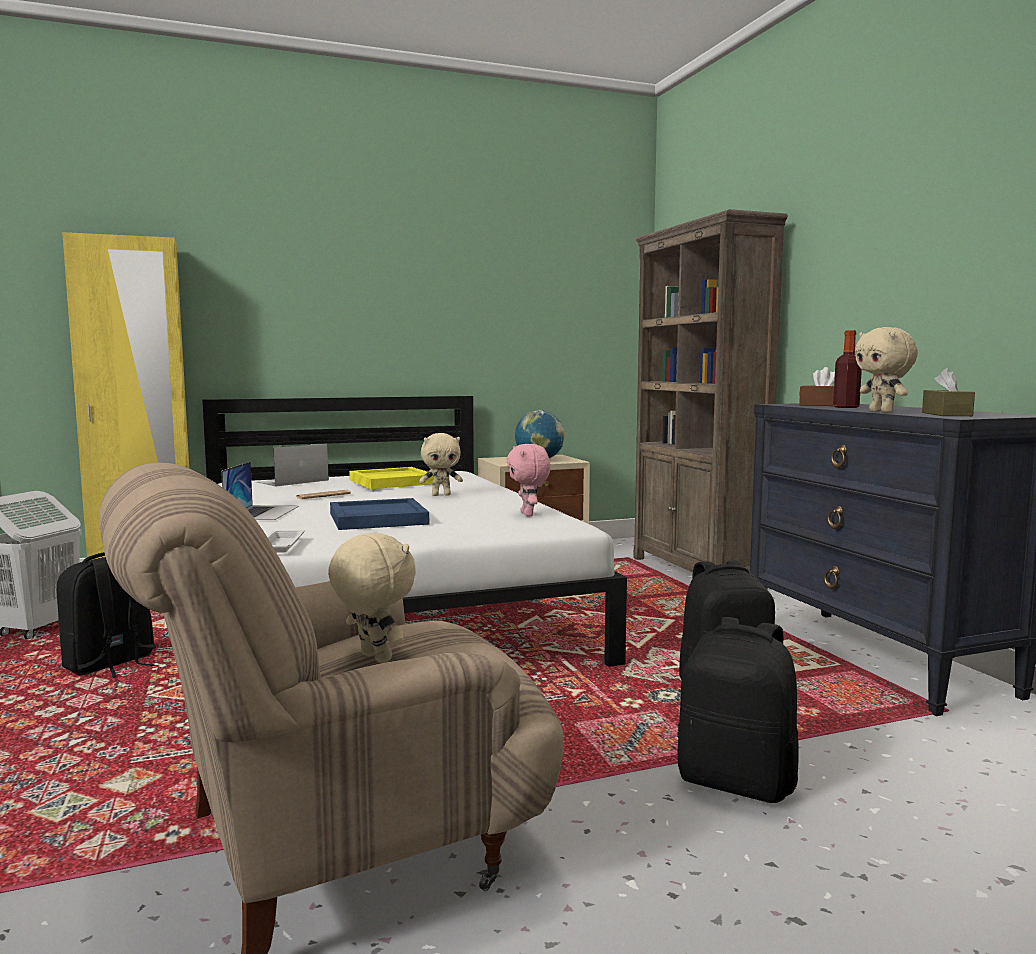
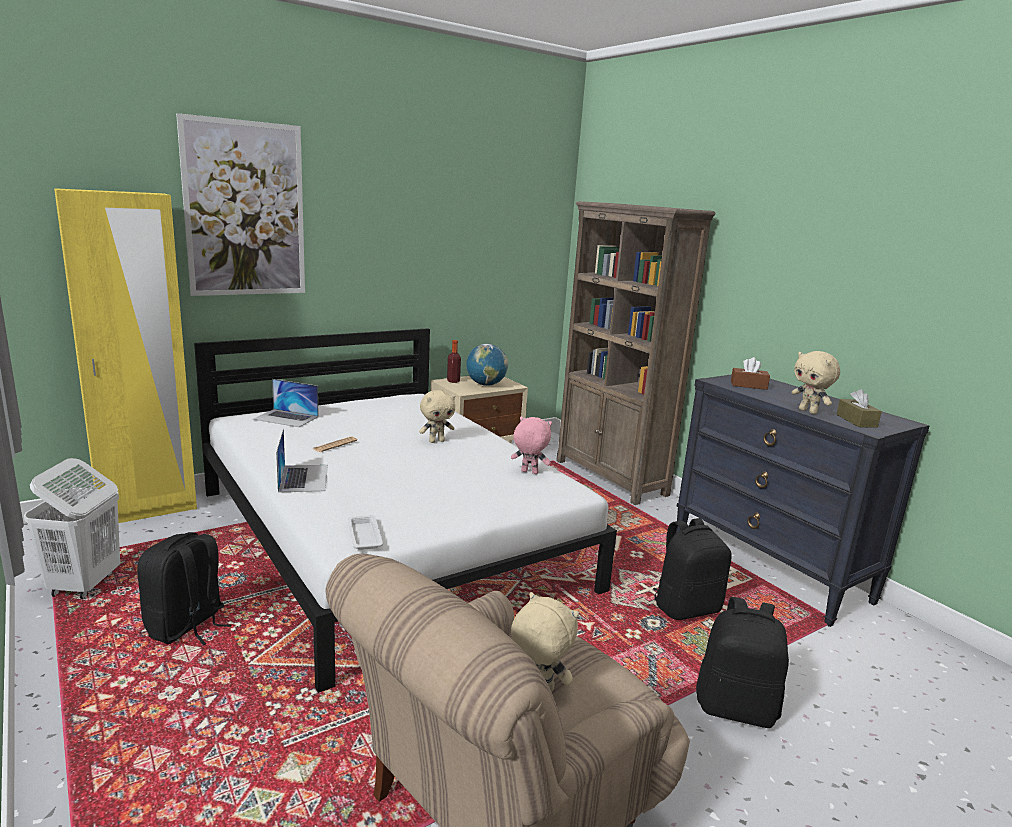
camera: 15 degrees left, 10 degrees up
(261, 261) = (245, 210): none -> picture
(292, 481) = (286, 418): laptop -> laptop turned 105 degrees counterclockwise
(377, 519) = (412, 485): blue tray -> none
(393, 481) = (381, 419): yellow tray -> none
(528, 514) = (529, 472): pink plush toy -> pink plush toy turned 135 degrees clockwise
(846, 407) = (770, 394): bottle -> bottle (453, 381)

